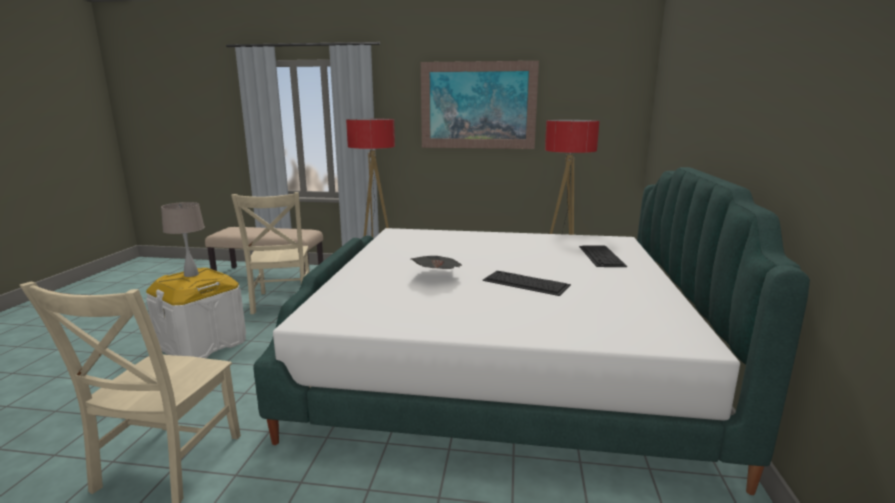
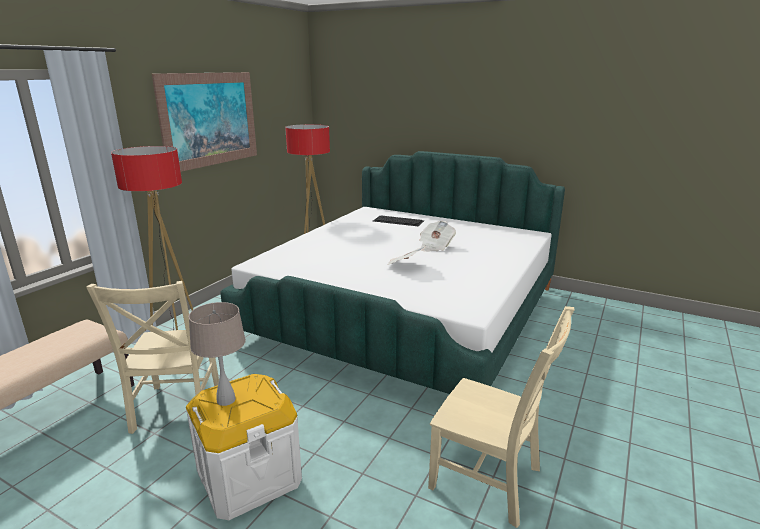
camera: 70 degrees left, 5 degrees up
(282, 302) = (176, 409): beige chair -> beige chair turned 75 degrees clockwise
(525, 282) = (435, 246): keyboard -> newspaper

